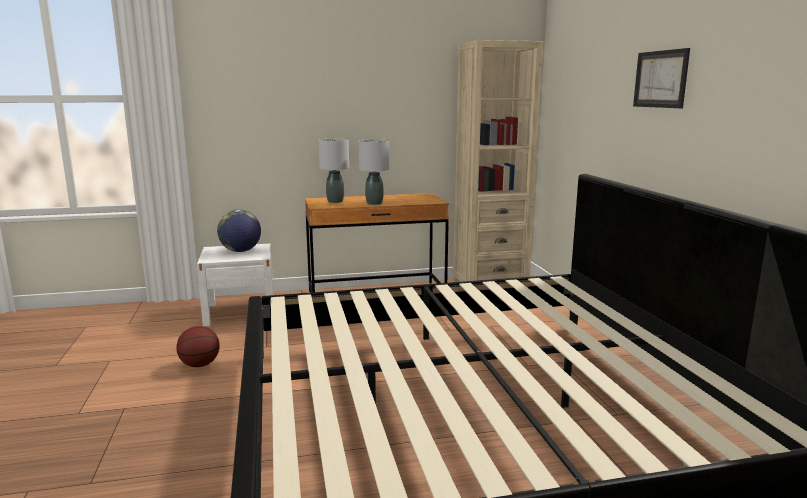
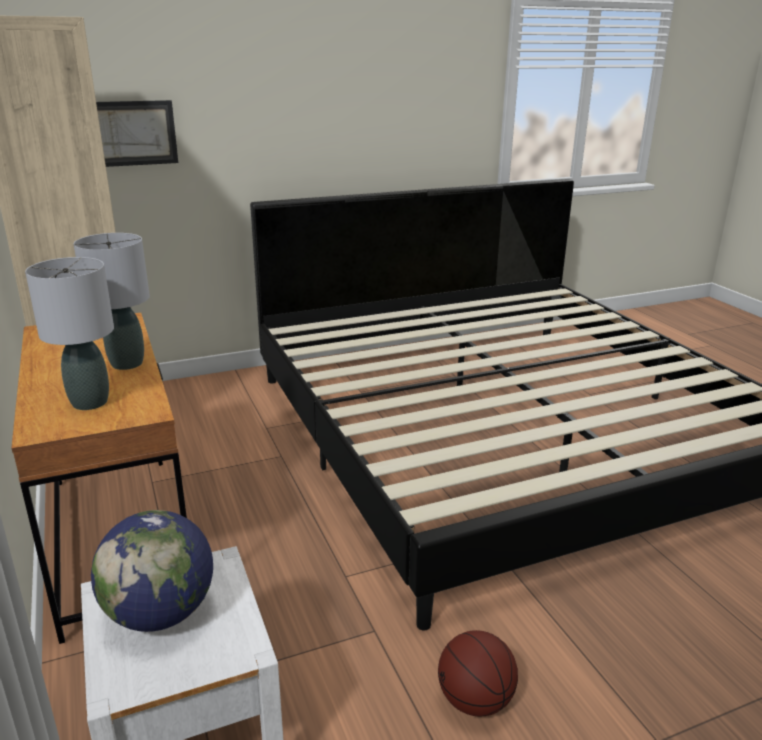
camera: 100 degrees left, 10 degrees up
(660, 79) = (301, 81): picture -> picture (130, 133)

